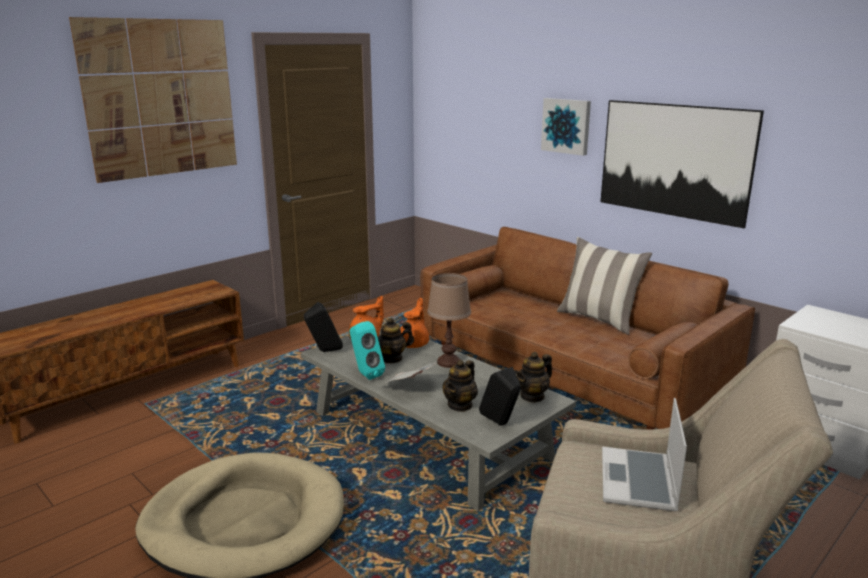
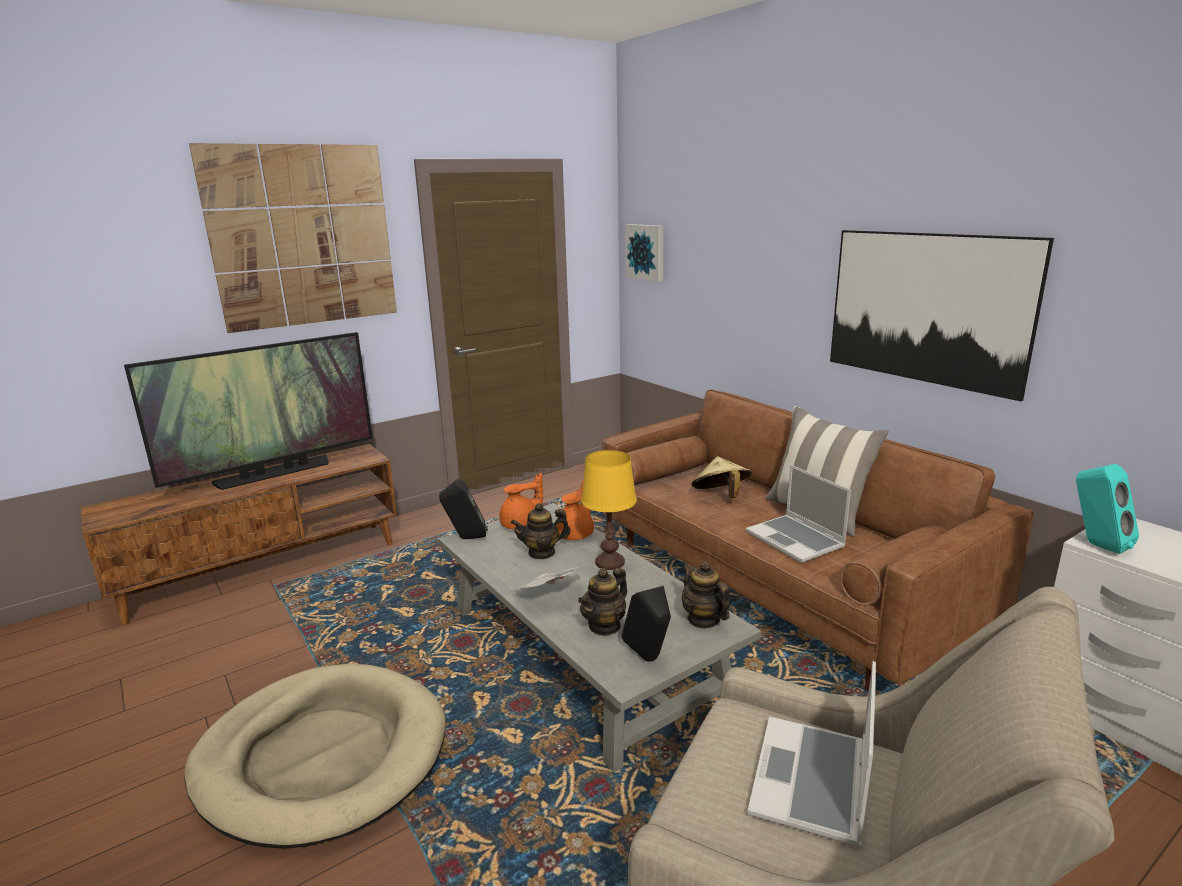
camera: 10 degrees right, 0 degrees up
(138, 306) = (274, 473): none -> television
(365, 374) = (502, 573): turquoise speaker -> turquoise speaker (1096, 545)
(448, 362) = (610, 562): brown table lamp -> yellow table lamp
(522, 310) = (721, 496): none -> beige hat
(532, 396) = (703, 619): teapot -> teapot turned 90 degrees clockwise
(566, 126) = (790, 264): picture -> picture (646, 252)
(588, 339) = (796, 540): none -> laptop

